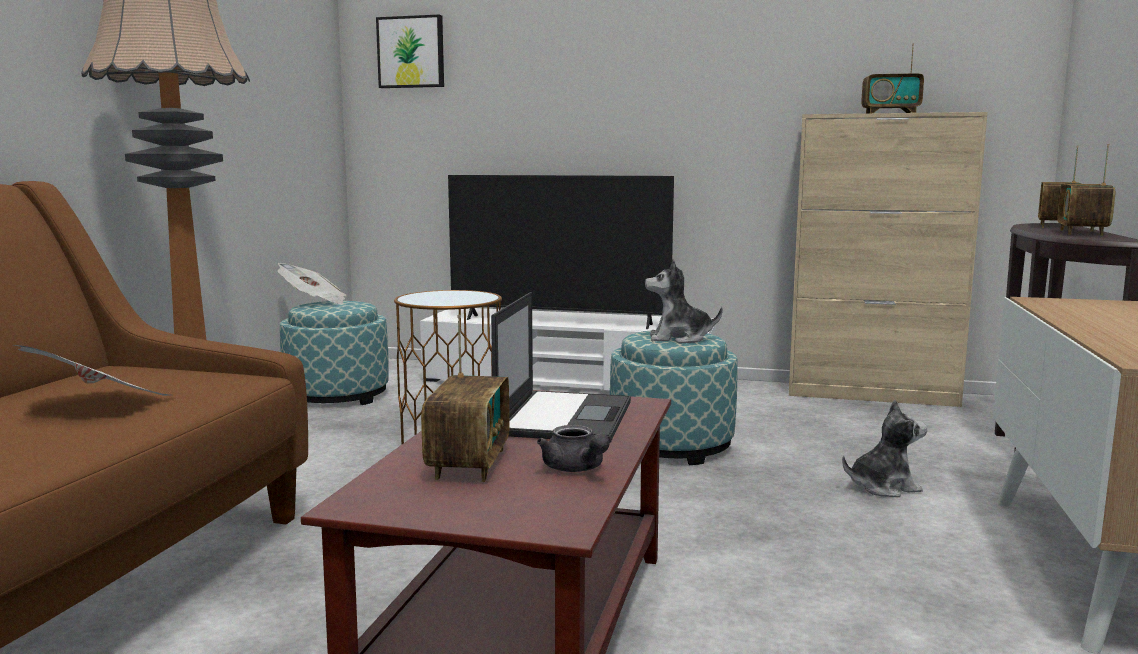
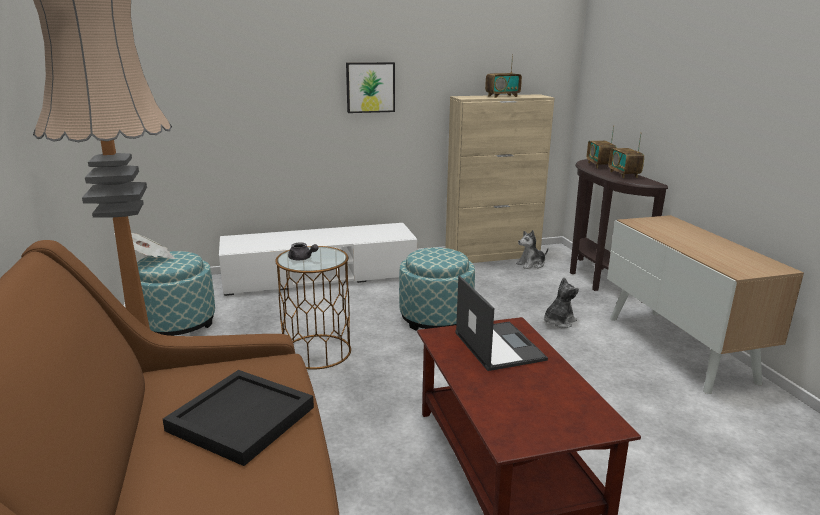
camera: 30 degrees left, 10 degrees up
(100, 406) = (241, 418): newspaper -> black tray
(411, 52) = (167, 47): picture -> picture (370, 87)
(468, 464) = (511, 396): radio -> none
(558, 321) = (315, 241): television -> none
(576, 469) = (561, 385): grey teapot -> grey teapot (302, 259)
(679, 338) = (443, 257): plush toy -> plush toy (531, 264)

